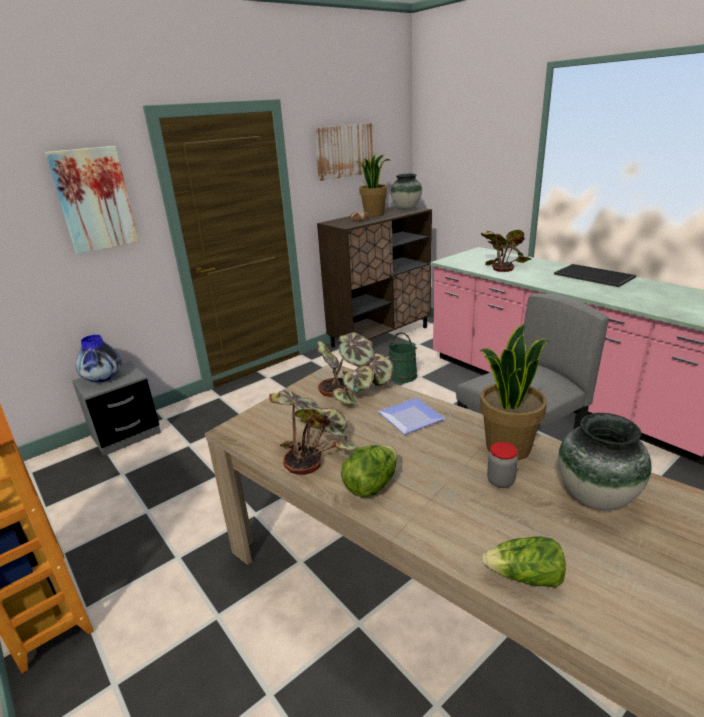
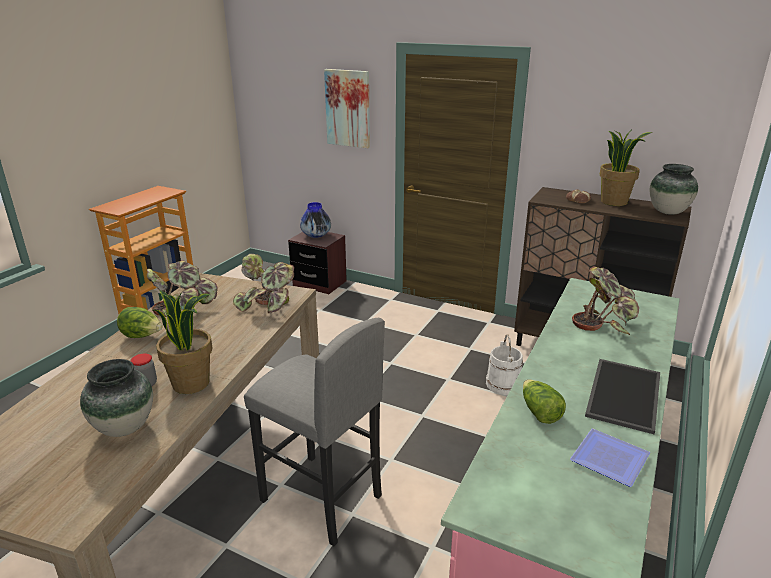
camera: 65 degrees right, 0 degrees up
(126, 435) = (319, 283): grey nightstand -> brown nightstand
(345, 151) = (610, 116): picture -> none
(402, 375) = (503, 384): green bucket -> white bucket
(410, 419) = (228, 336): plate -> plate (606, 459)
(525, 577) = (48, 401): lettuce -> lettuce (539, 412)

